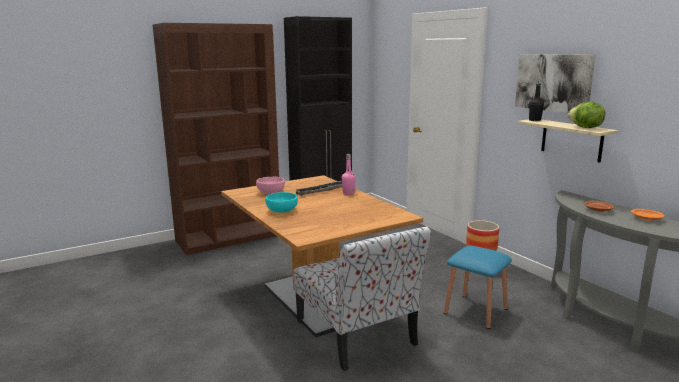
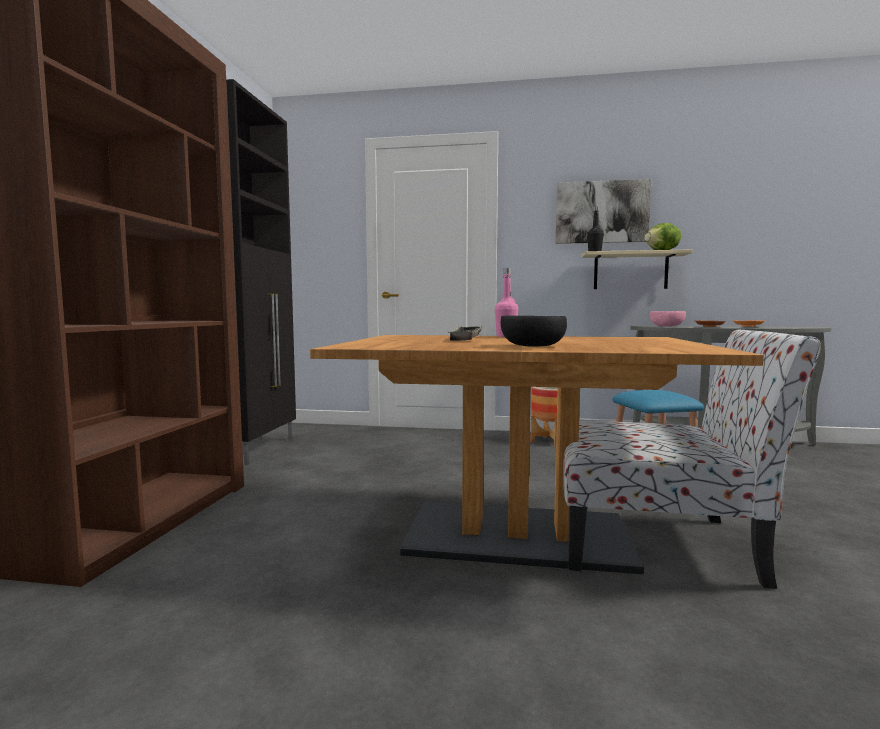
camera: 50 degrees left, 10 degrees down
(271, 192) = (409, 342): pink bowl -> pink bowl (667, 326)
(281, 210) = (532, 346): turquoise bowl -> black bowl

